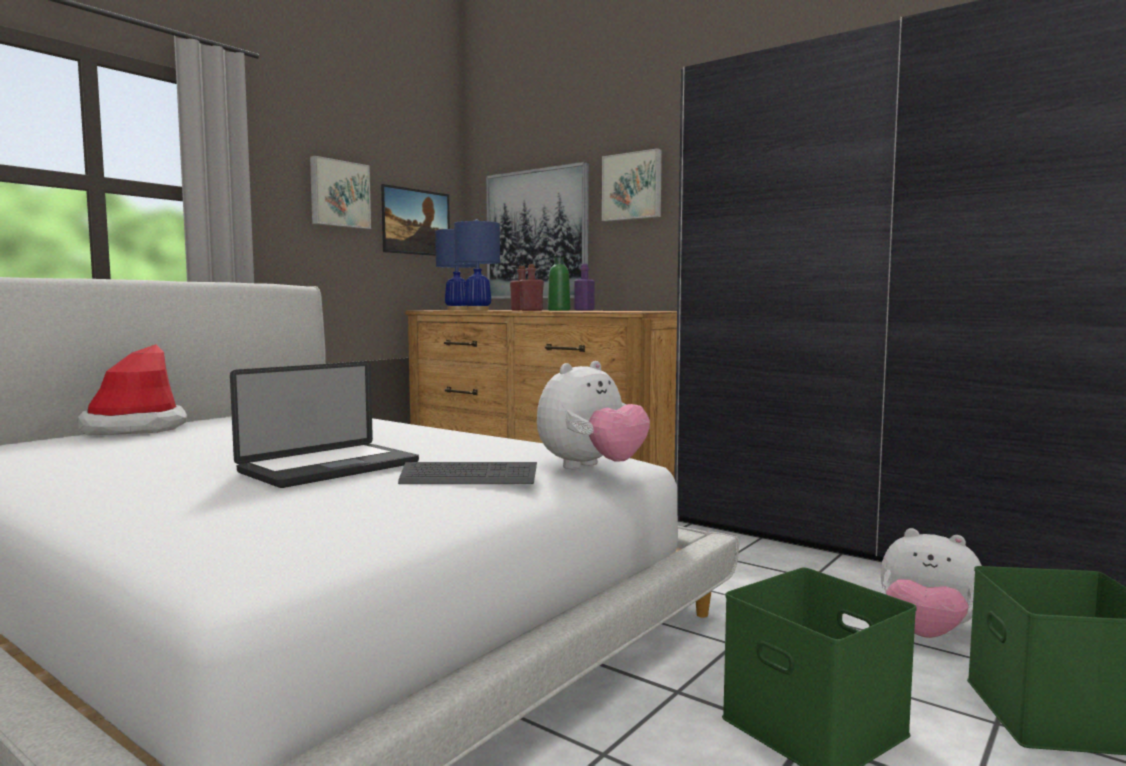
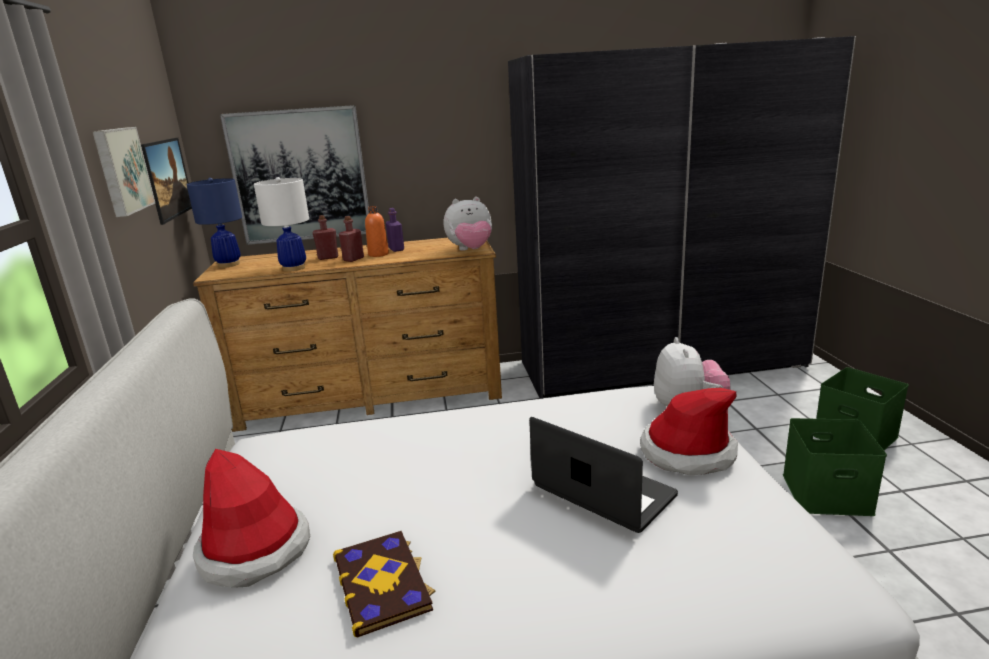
camera: 45 degrees left, 15 degrees up
(111, 451) = (383, 583): none -> book
(330, 468) = (603, 491): laptop -> laptop turned 45 degrees counterclockwise
(469, 477) = (687, 452): keyboard -> hat
(477, 310) = (293, 268): blue table lamp -> white table lamp
(559, 310) = (378, 254): green bottle -> orange bottle
(633, 186) = (408, 130): picture -> none
(927, 634) = (764, 419): plush toy -> plush toy (471, 250)

